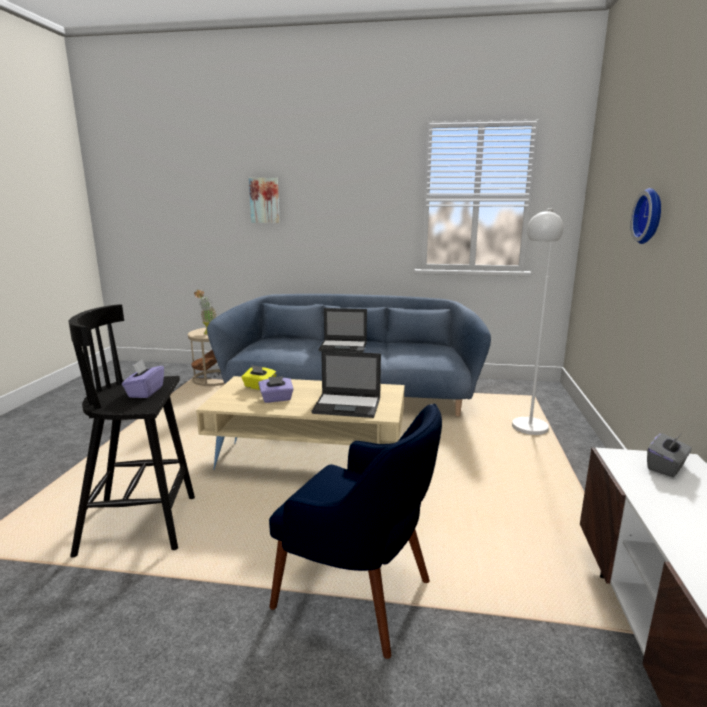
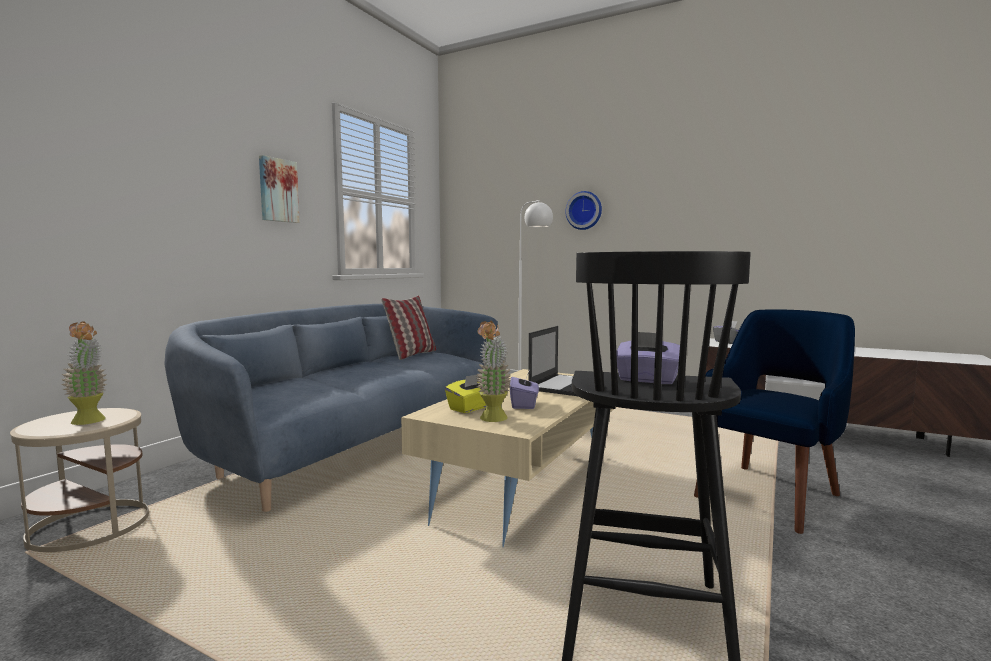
camera: 70 degrees left, 10 degrees down
(233, 396) = (492, 420): none -> potted plant
(265, 200) = (120, 157): picture -> picture (277, 190)
(344, 346) = (363, 370): laptop -> none
(420, 346) = (411, 354): none -> pillow

